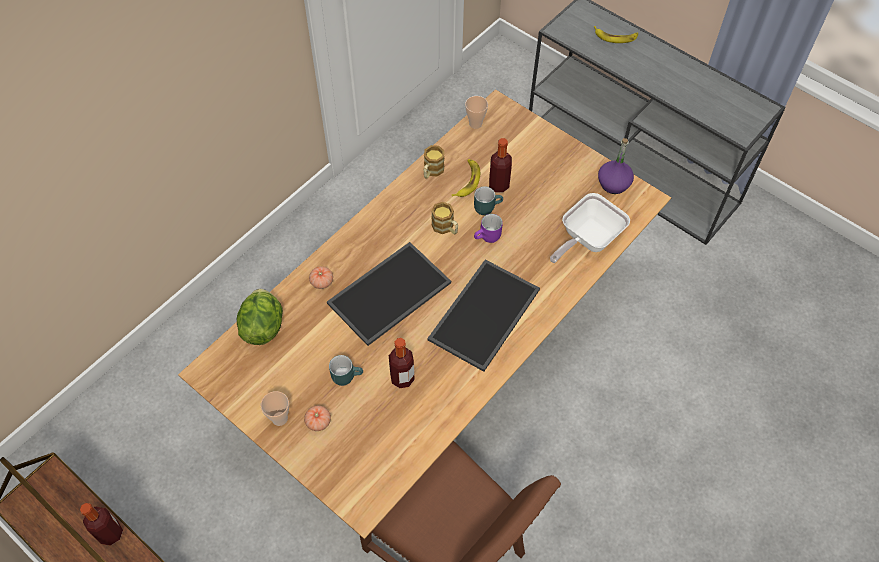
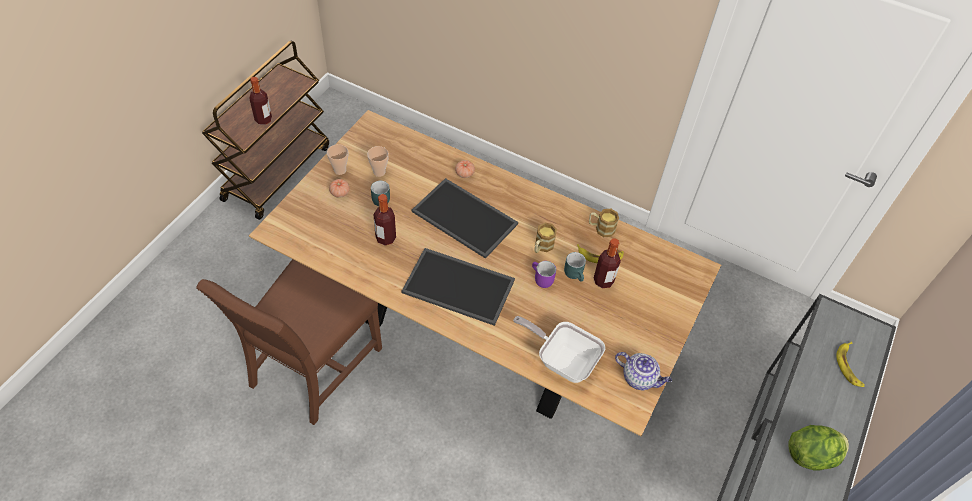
camera: 75 degrees right, 5 degrees down
(263, 326) = (416, 146): lettuce -> lettuce (811, 455)
(475, 124) = (670, 254): cup -> cup (379, 172)
(613, 184) = (639, 378): purple bottle -> teapot

